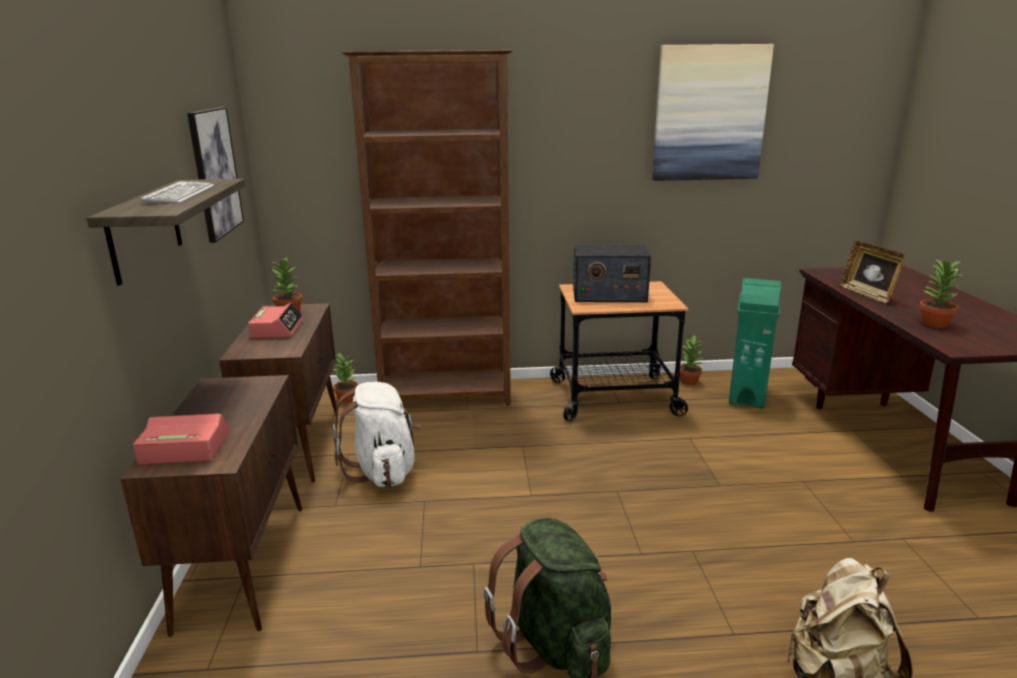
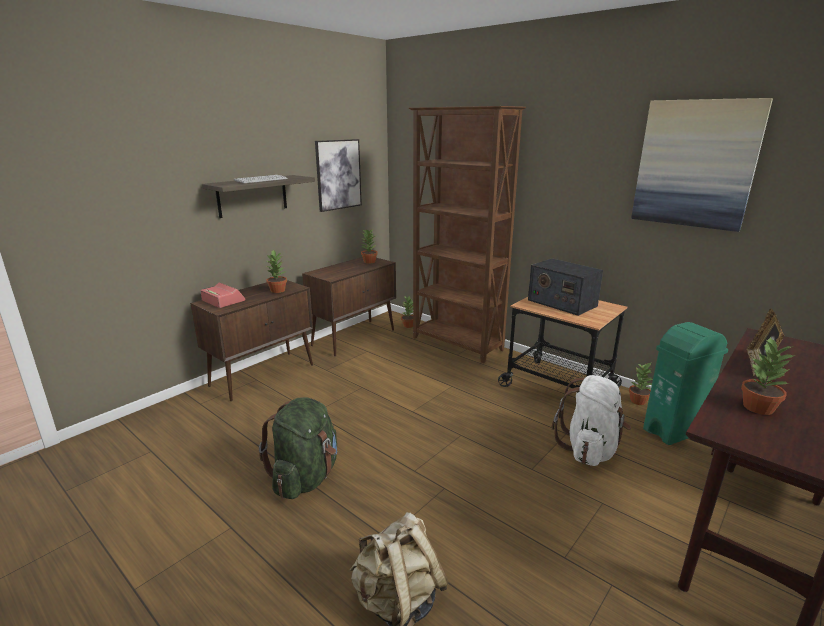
camera: 45 degrees right, 0 degrees up
(247, 397) = (278, 290): none -> potted plant
(277, 329) = (348, 267): alarm clock -> none
(383, 471) = (368, 365): white backpack -> white backpack (589, 449)

